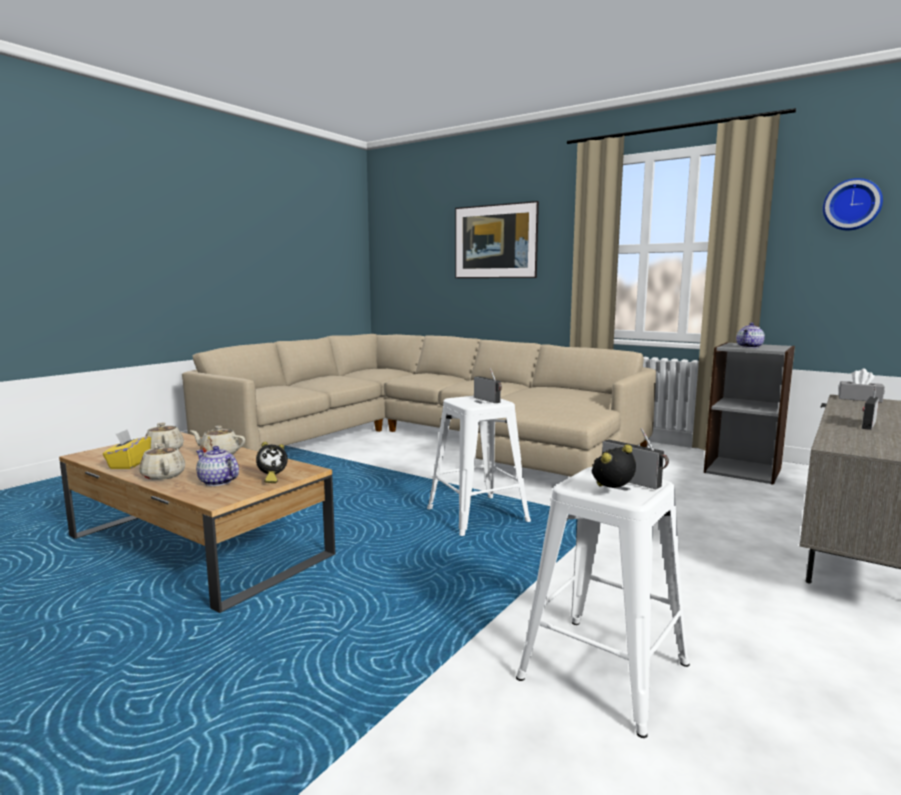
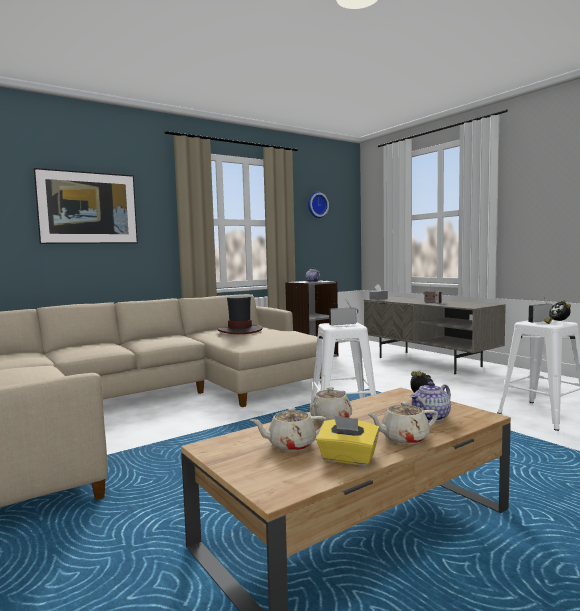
camera: 70 degrees left, 5 degrees down
(549, 393) = (240, 330): none -> hat

